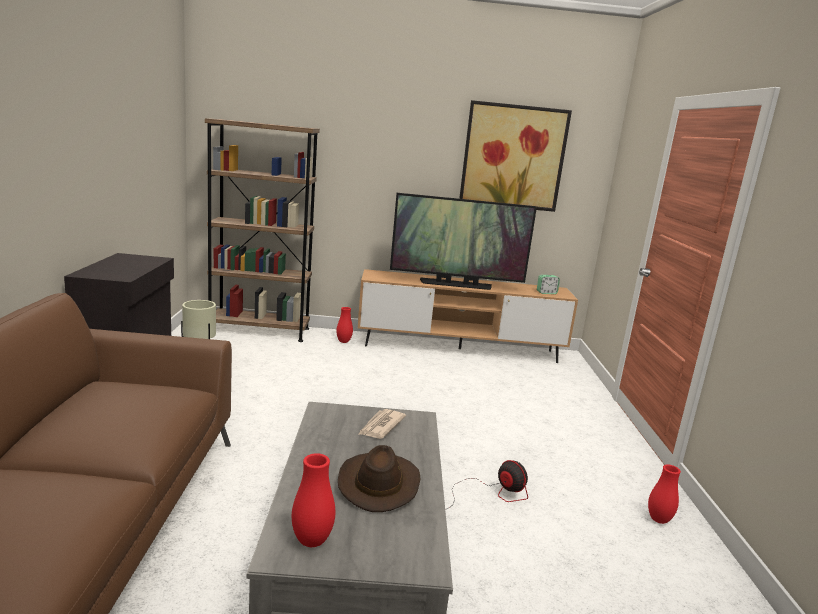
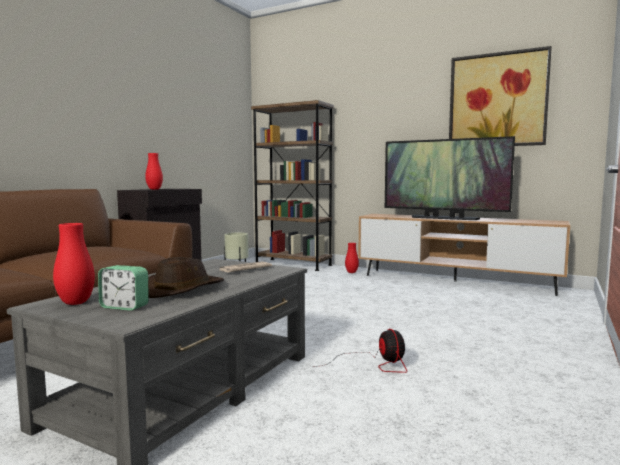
camera: 30 degrees right, 10 degrees down
(546, 293) = (537, 222): alarm clock -> alarm clock (124, 307)
(658, 520) = (562, 414): red vase -> red vase (154, 189)

